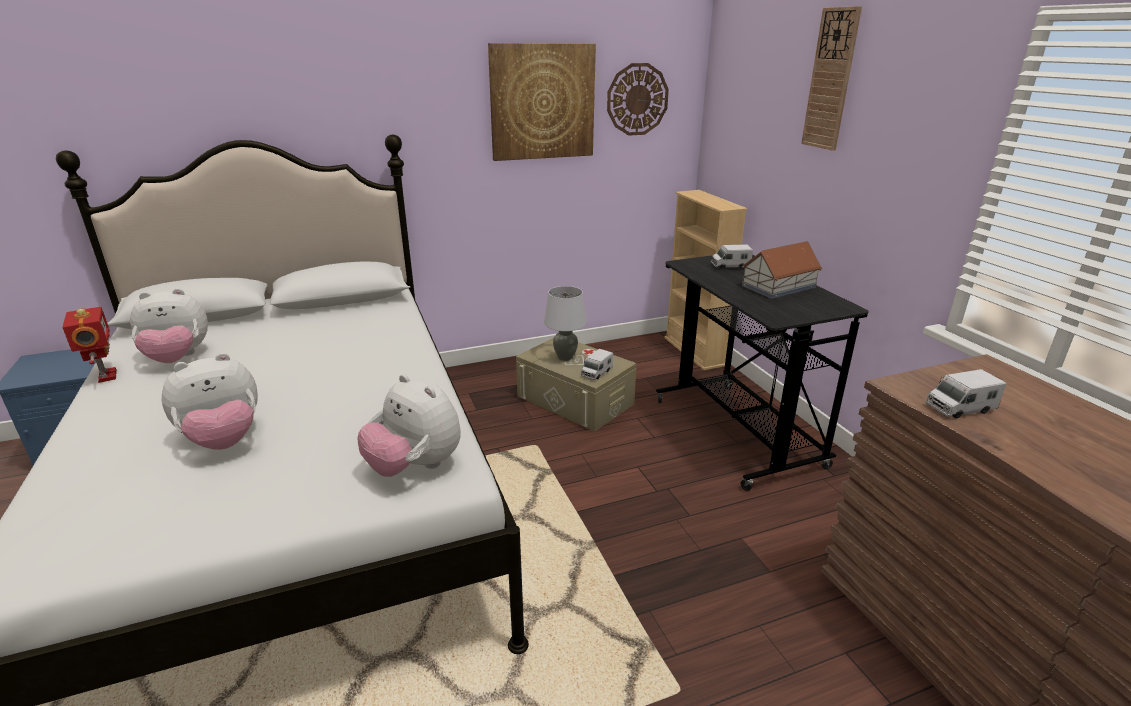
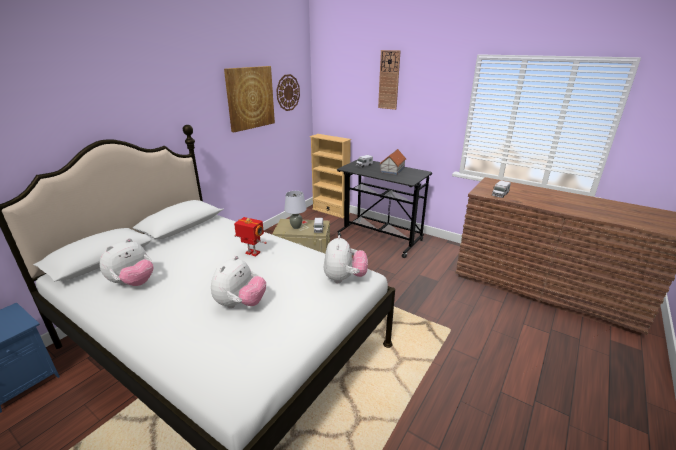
camera: 35 degrees left, 0 degrees up
(105, 376) = (99, 307): toy robot -> toy robot (252, 253)
(415, 467) = (344, 278): plush toy -> plush toy turned 90 degrees counterclockwise

